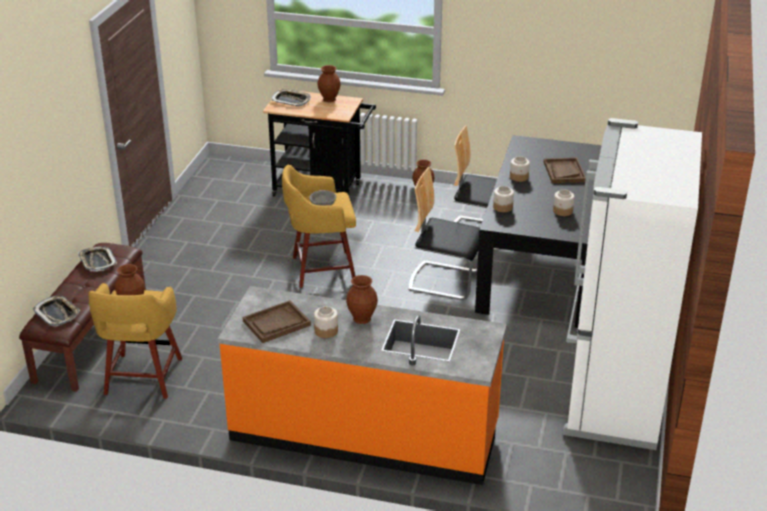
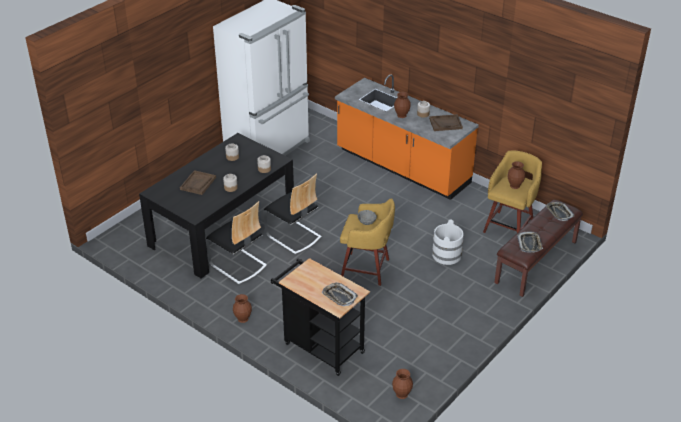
camera: 155 degrees left, 5 degrees up
(224, 313) = (446, 255): none -> white bucket
(328, 99) = (307, 288): brown vase -> brown vase (402, 394)

